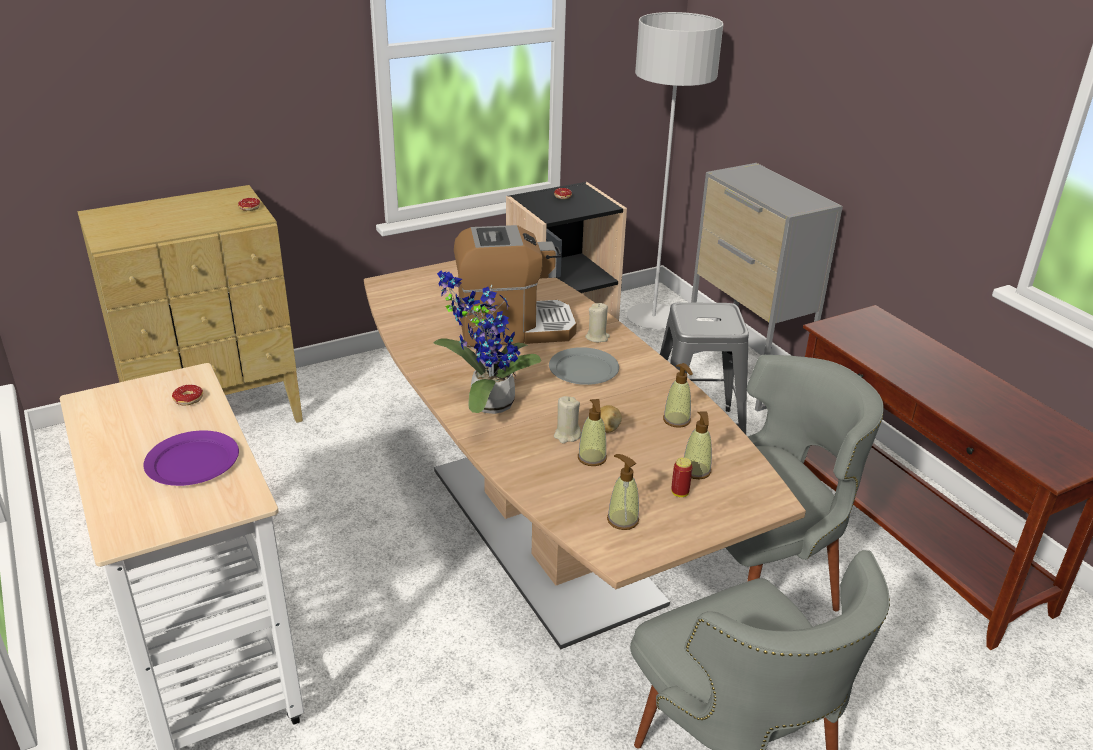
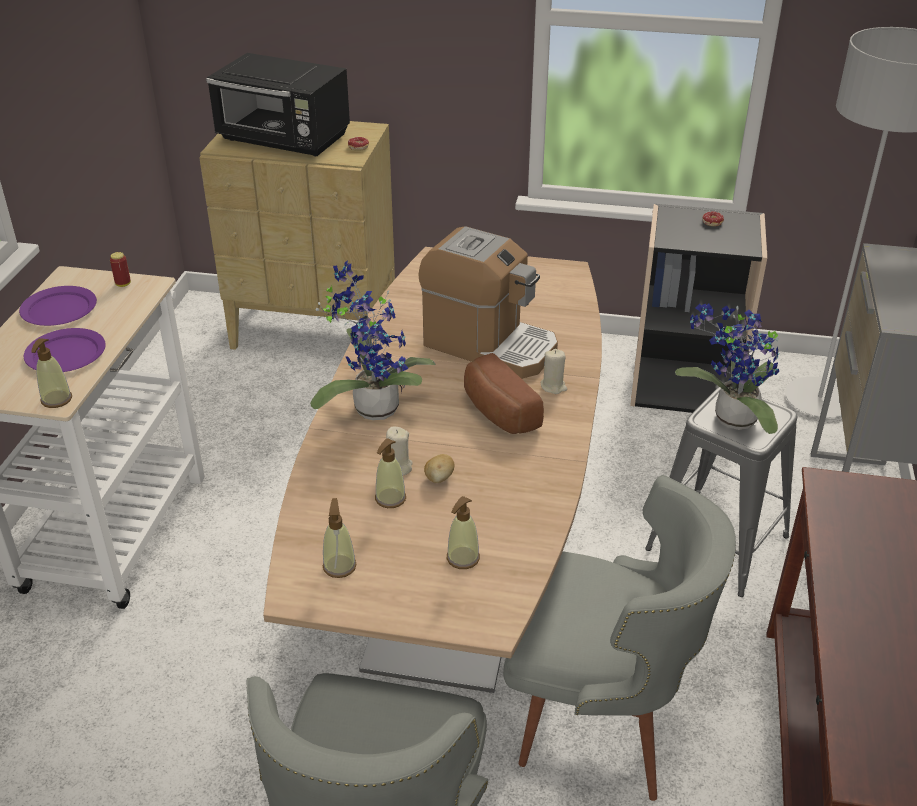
camera: 40 degrees right, 5 degrees up
(123, 430) = (59, 309): none -> purple plate
(167, 220) = (284, 140): none -> black microwave
(188, 402) = (121, 305): donut -> none
(583, 369) = (497, 412): grey plate -> bread
(676, 420) = (513, 502): soap dispenser -> soap dispenser (56, 400)
(679, 493) = (419, 570): can -> can (123, 284)
(704, 323) = (730, 420): none -> potted plant

